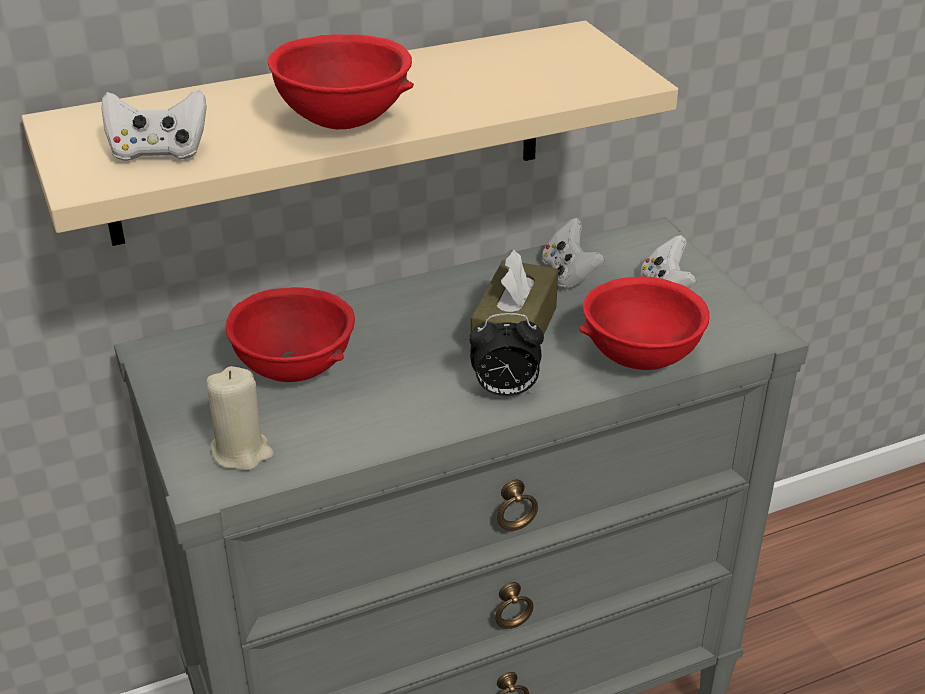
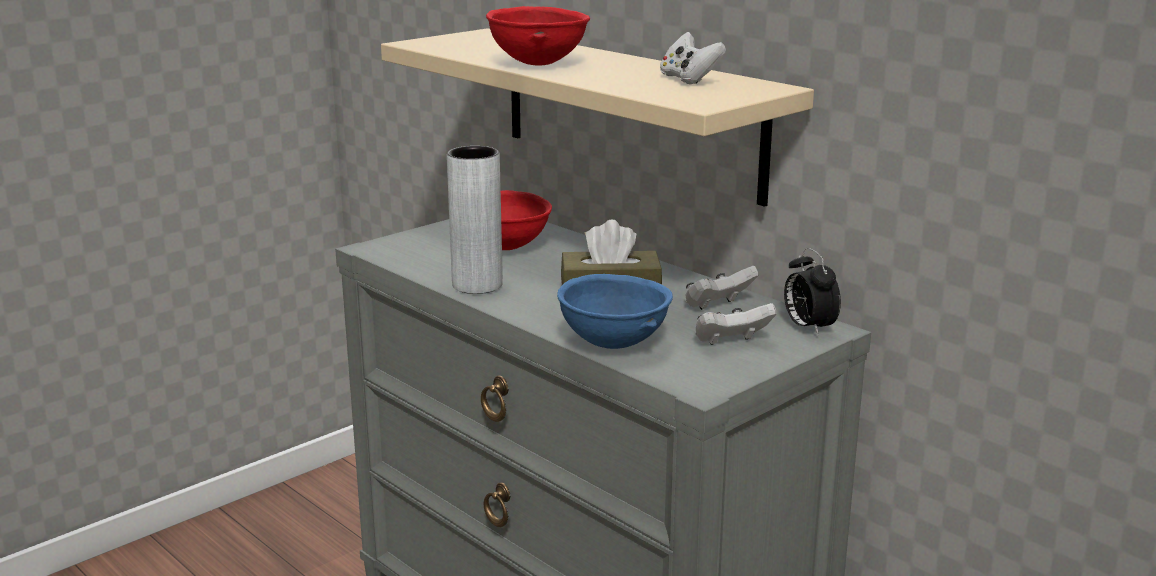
camera: 70 degrees right, 15 degrees down
(158, 152) = (461, 46): white game controller -> white game controller (689, 80)
(242, 452) = (409, 250): beige candle -> none
(415, 417) = (477, 285): none -> grey vase
(505, 392) = (528, 306): alarm clock -> alarm clock (808, 328)
(639, 357) = (614, 343): red bowl -> blue bowl

